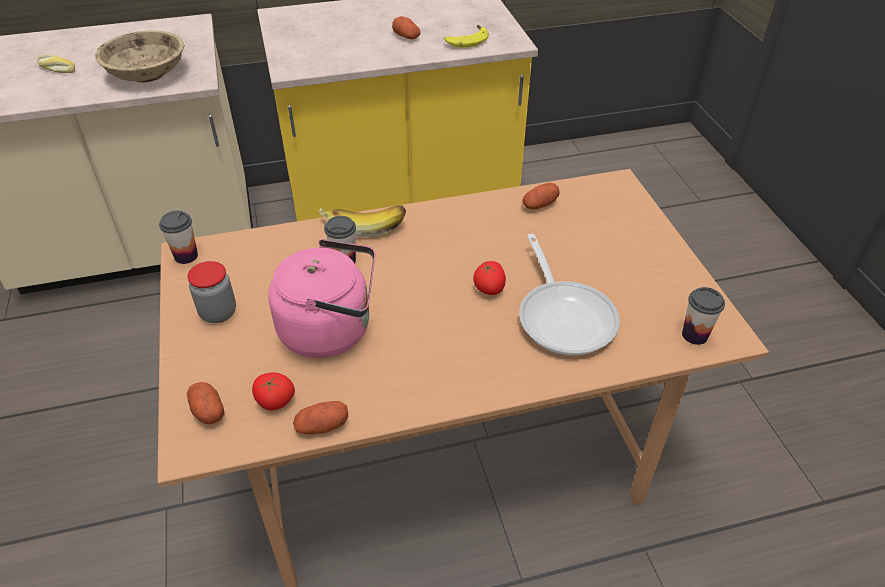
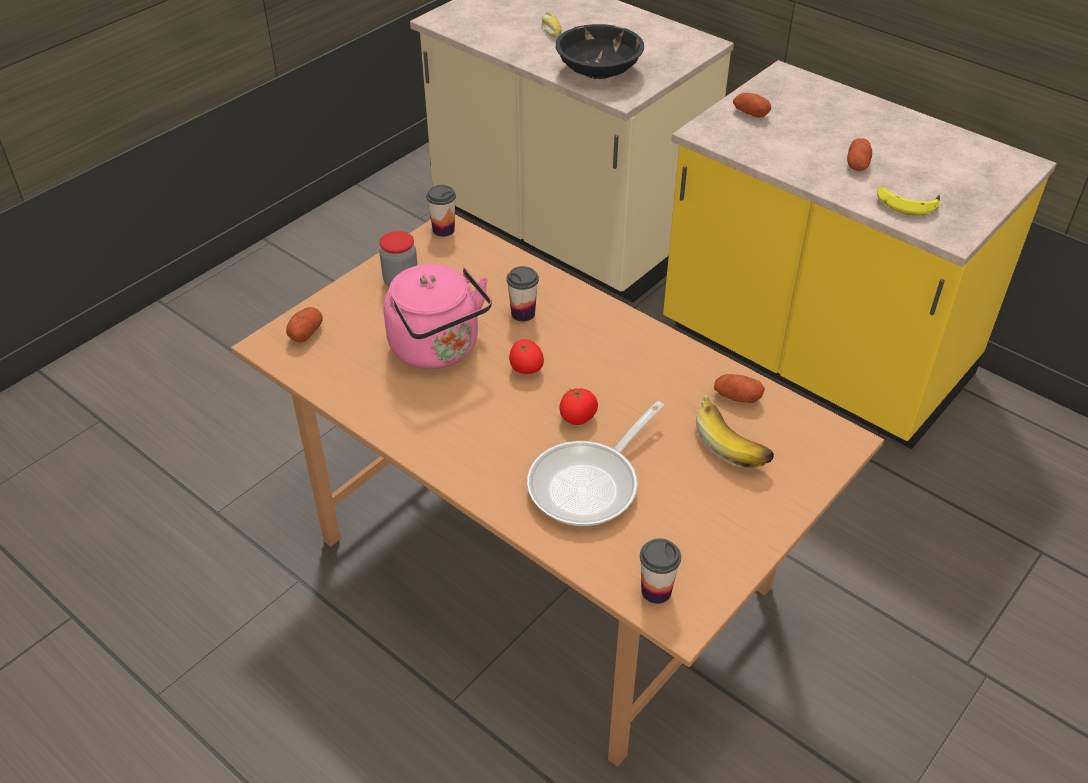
camera: 55 degrees right, 0 degrees up
(147, 74) = (598, 70): beige bowl -> black bowl
(275, 401) = (341, 360): tomato -> tomato (526, 368)
(322, 426) = (339, 397): potato -> potato (750, 113)
(365, 224) = (582, 300): banana -> banana (733, 442)

